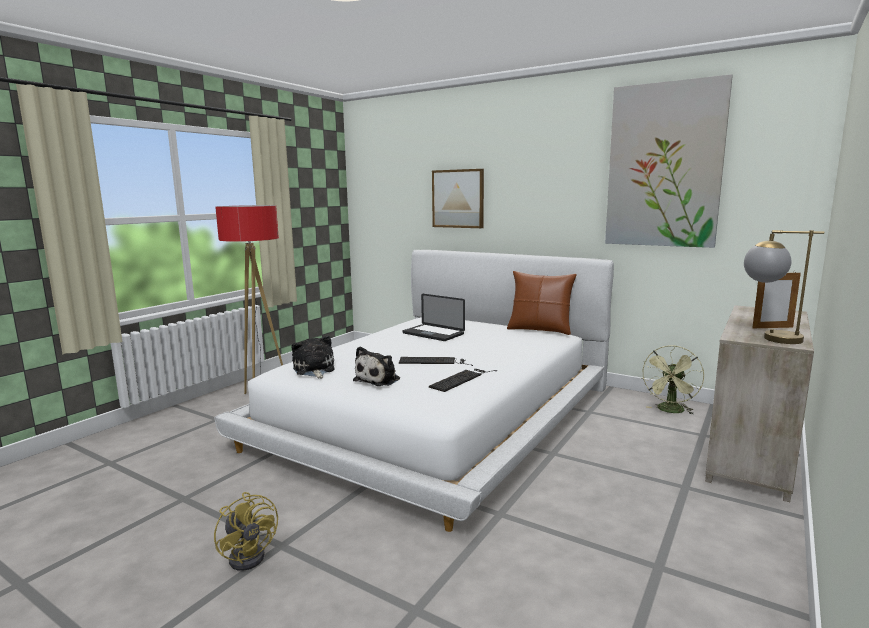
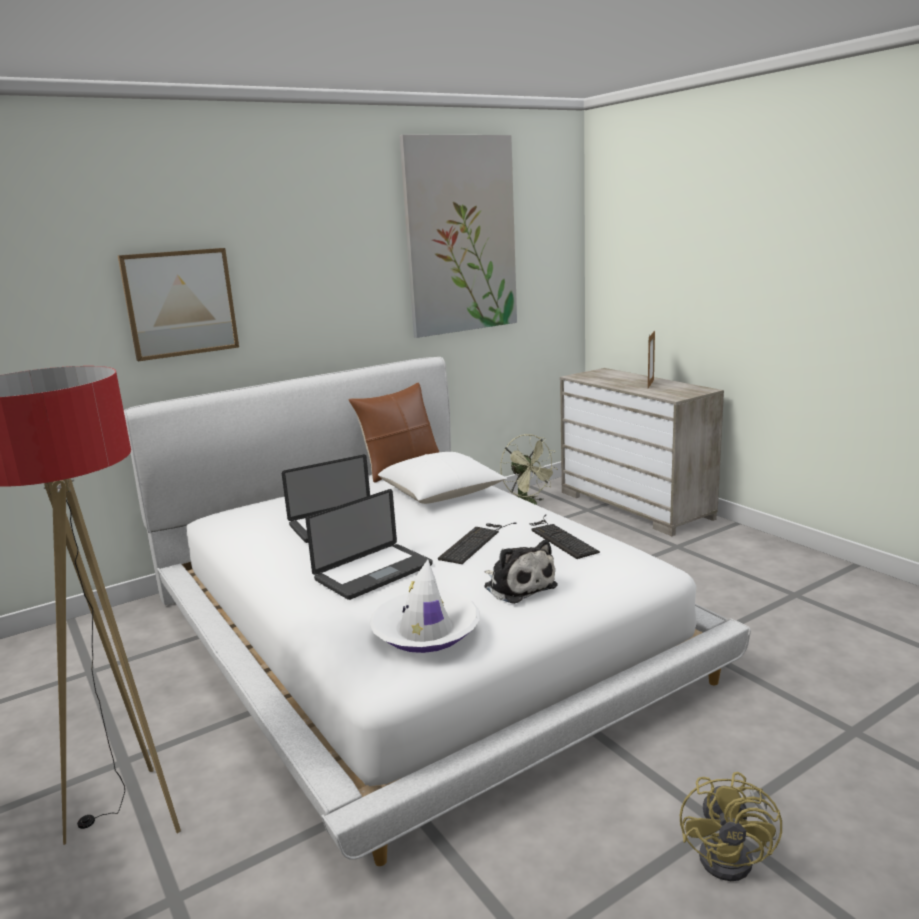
camera: 65 degrees left, 5 degrees up
(251, 554) = (734, 857): yellow fan -> yellow fan turned 120 degrees clockwise
(314, 370) = (426, 631): plush toy -> white hat
(375, 350) = (373, 573): none -> laptop
(507, 343) = (441, 492): none -> white pillow
(768, 338) = (683, 391): table lamp -> none

